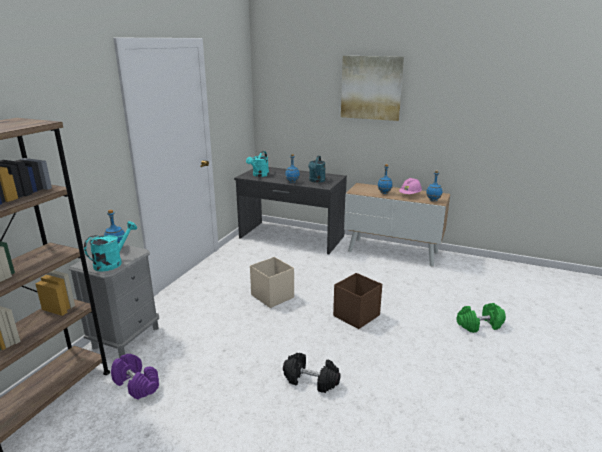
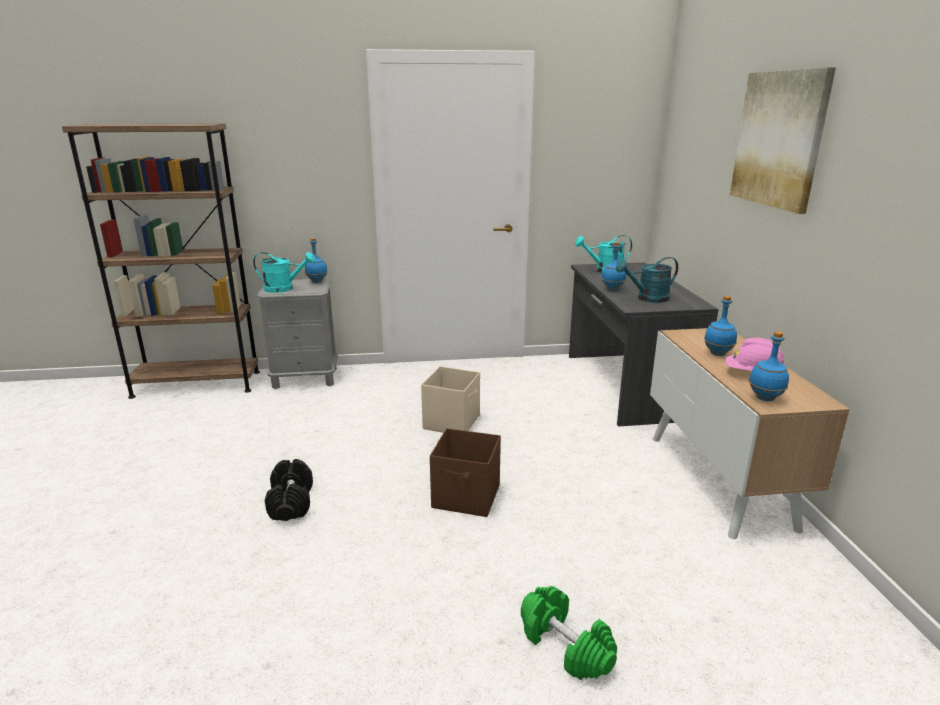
camera: 60 degrees right, 0 degrees up
(136, 384) = (237, 409): purple dumbbell -> none

